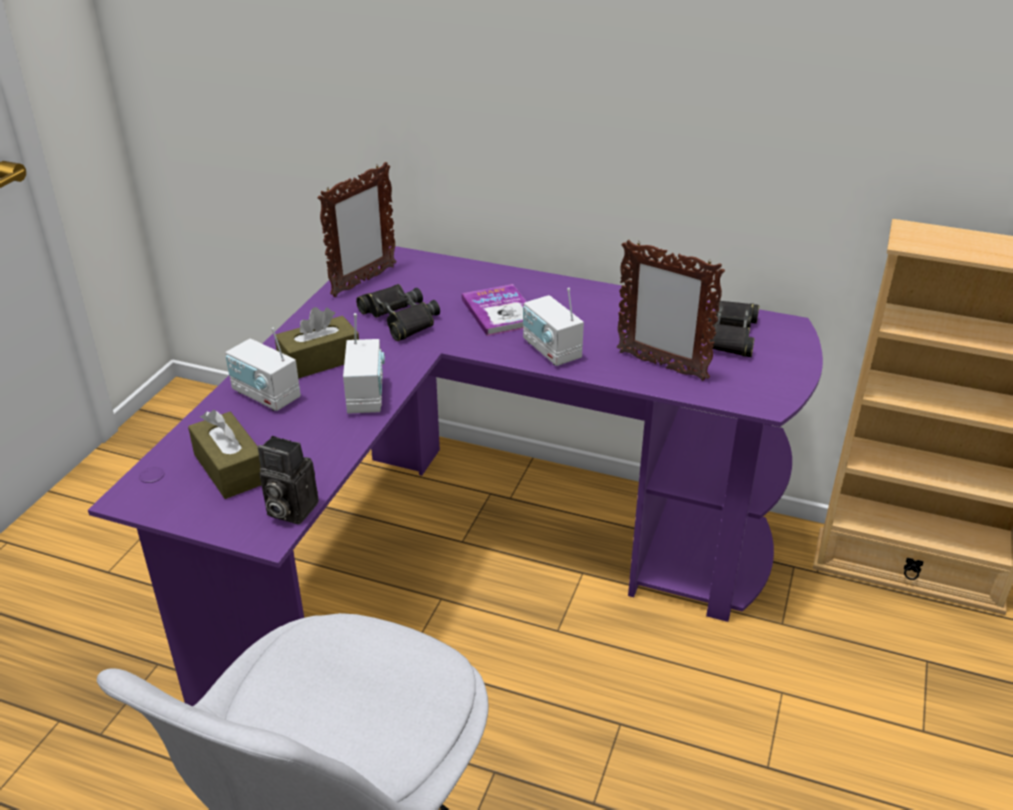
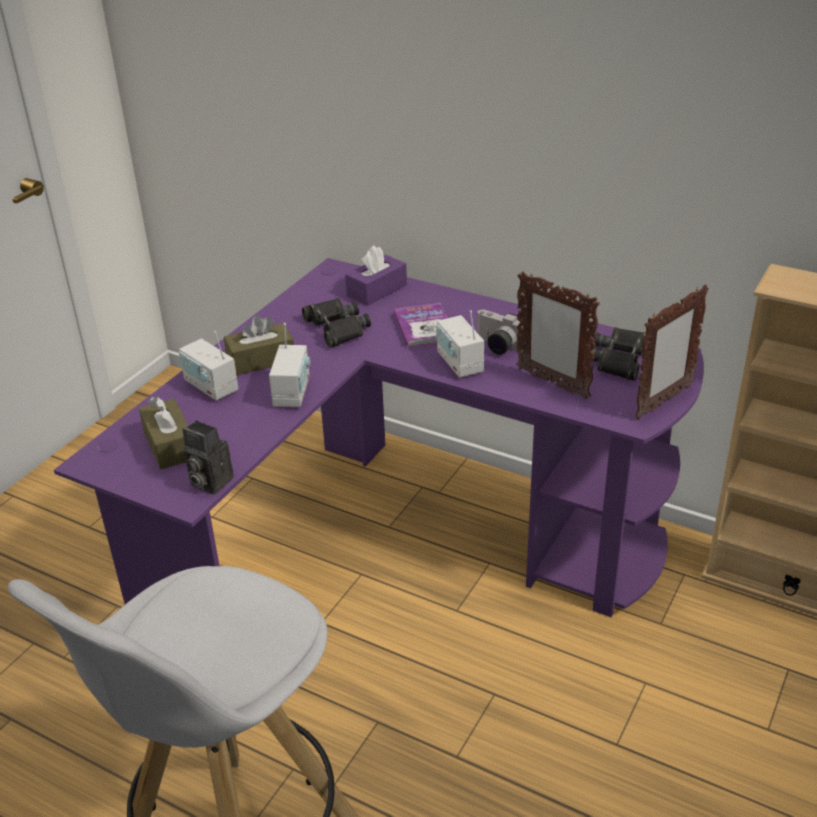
camera: 10 degrees right, 0 degrees up
(363, 281) = (313, 293): picture frame -> picture frame (663, 402)
(435, 274) = (377, 290): none -> purple tissue box
(589, 329) = (498, 347): none -> camera

